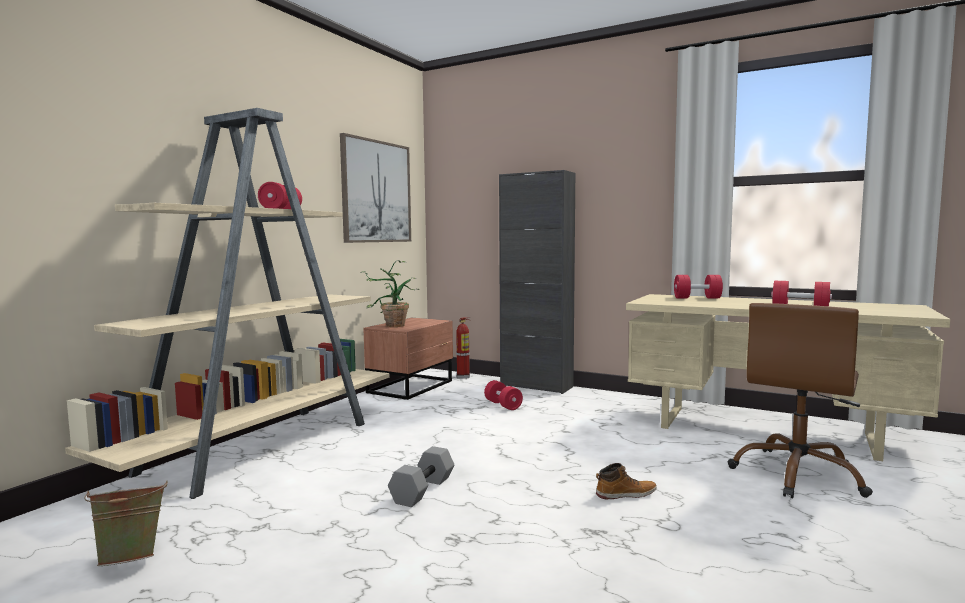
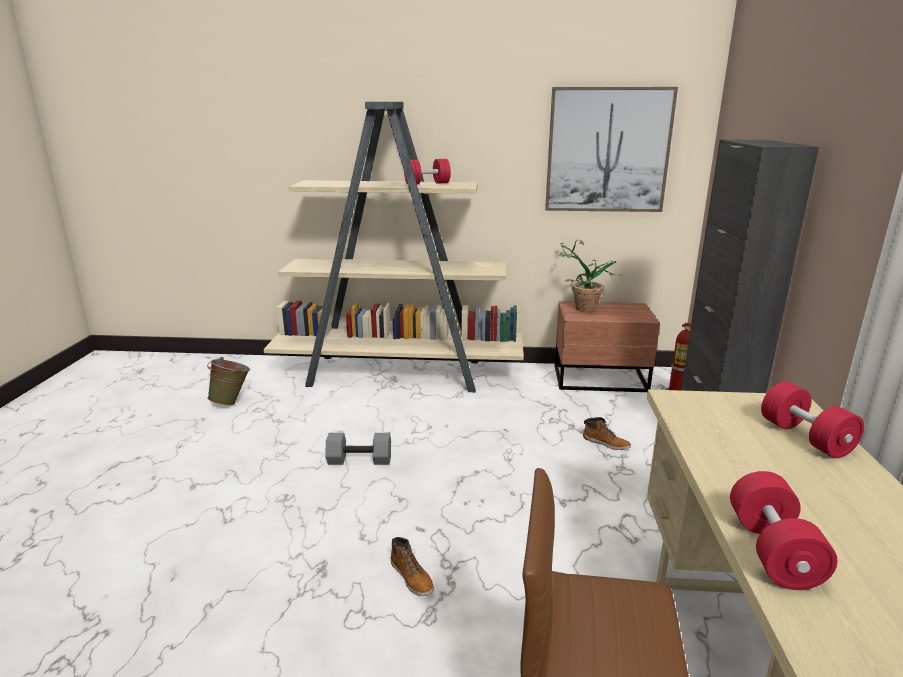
camera: 65 degrees right, 15 degrees up
(503, 405) = (606, 443): red dumbbell -> boot

